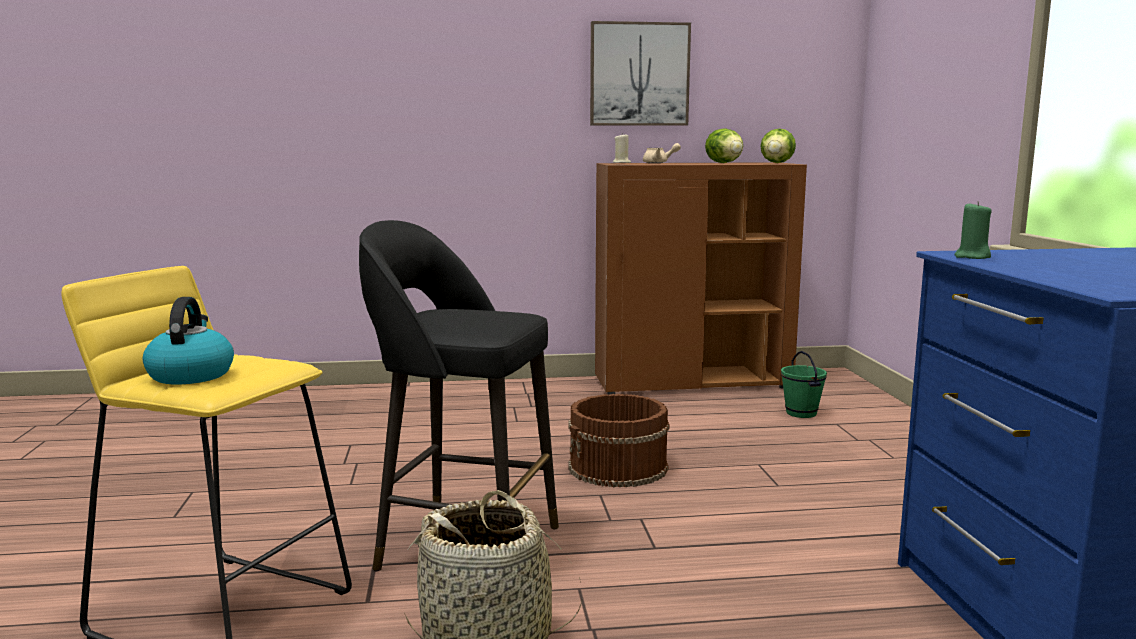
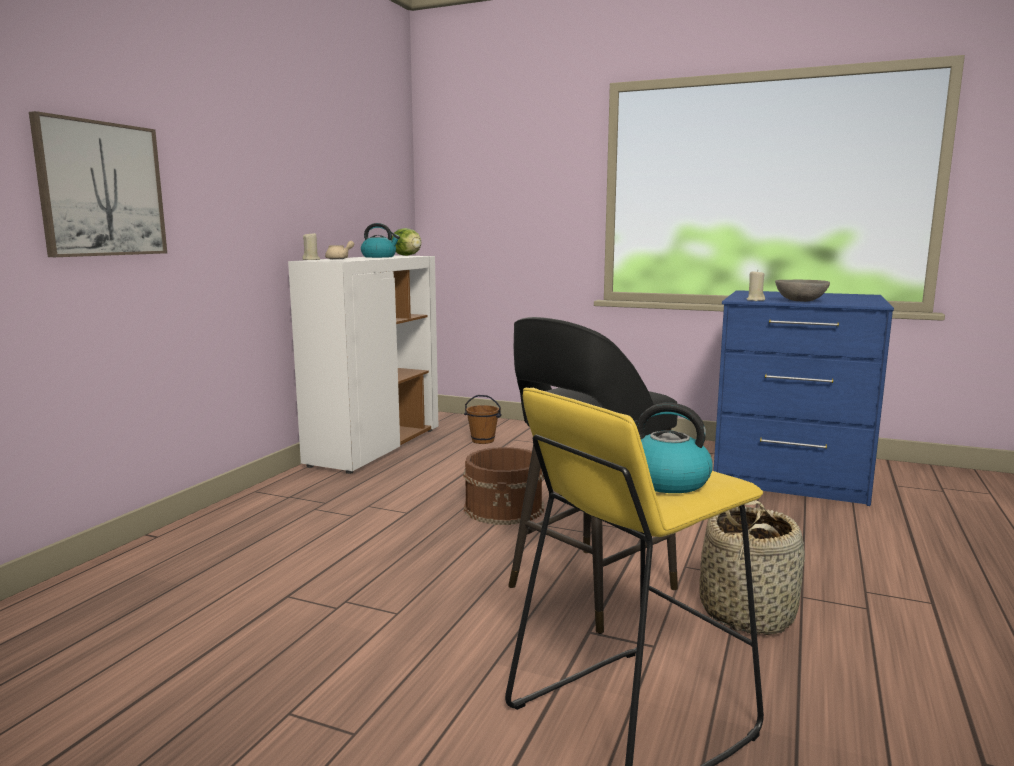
camera: 60 degrees left, 0 degrees up
(639, 74) = (304, 177): picture -> picture (101, 189)
(692, 383) = (375, 447): brown cabinet -> white cabinet
(724, 163) = (379, 257): lettuce -> kettle
(801, 413) = (483, 440): green bucket -> brown bucket
(972, 257) = (755, 300): green candle -> beige candle
(1037, 268) = (801, 301): none -> grey bowl

